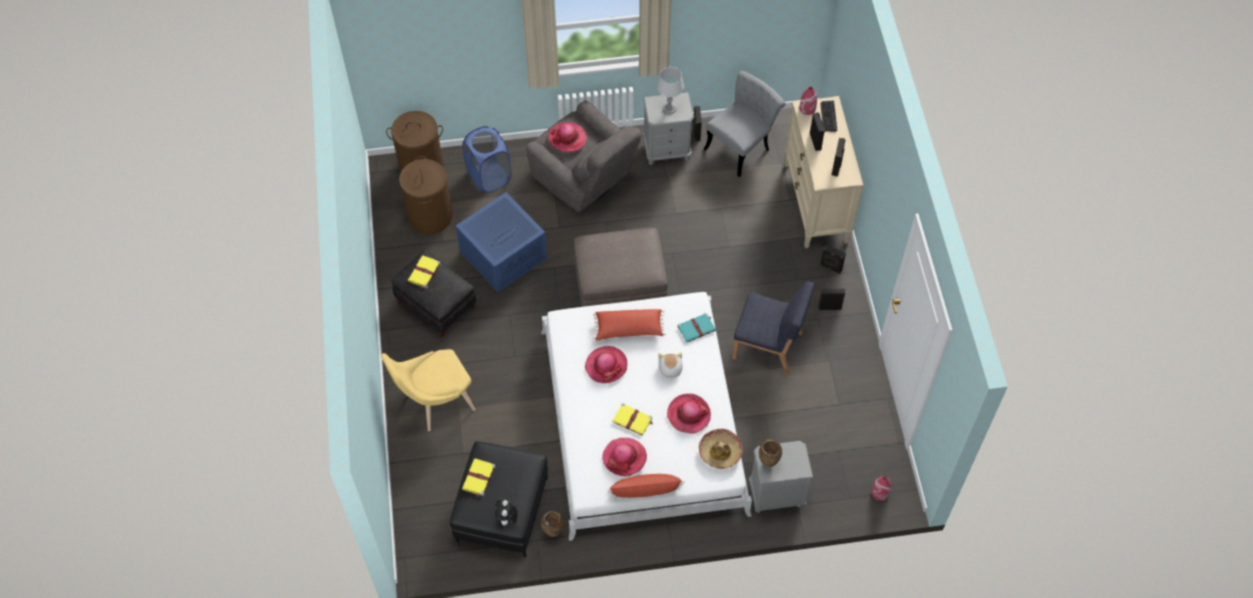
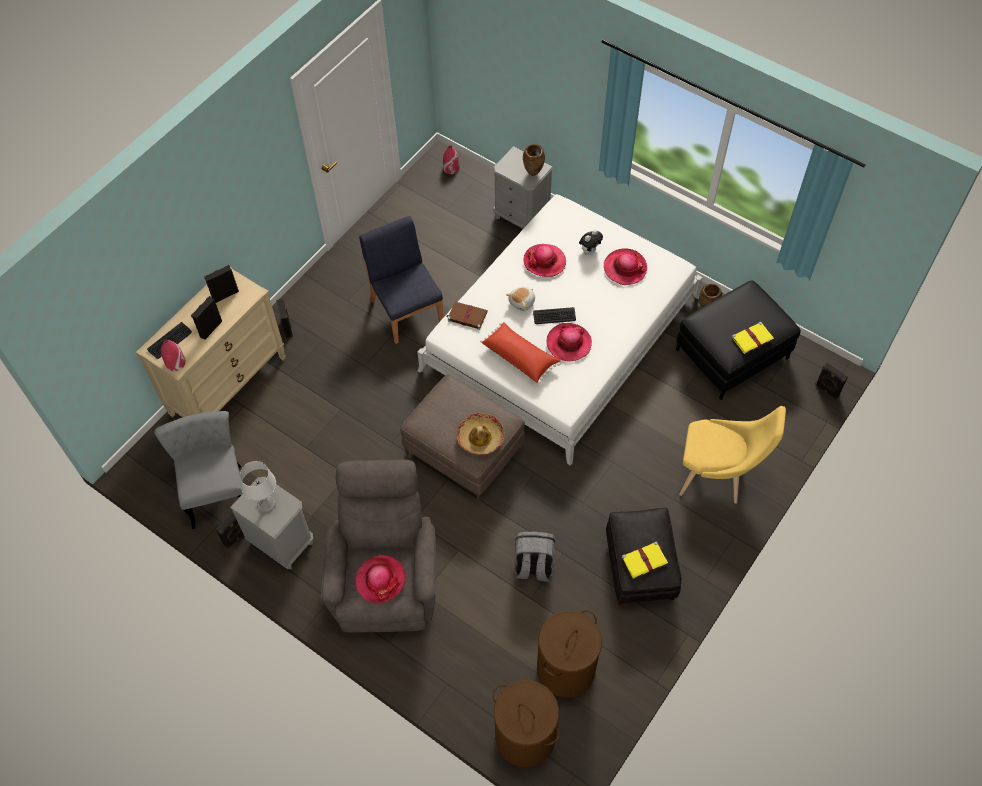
camera: 135 degrees left, 0 degrees up
(489, 176) = (468, 664): blue laundry basket -> none
(503, 253) = (533, 566): blue storage box -> grey backpack
(507, 519) = (755, 295): plush toy -> plush toy (589, 250)
(633, 420) = (591, 288): yellow book -> none
(636, 377) = (554, 316): none -> keyboard
(645, 491) = (632, 238): red pillow -> none
(697, 328) = (466, 316): turquoise book -> brown book
(720, 452) = (549, 223): hat -> hat (480, 437)
(742, 146) = (216, 488): grey chair -> grey chair turned 75 degrees clockwise
(829, 306) = (326, 301): black speaker -> black speaker (826, 390)

